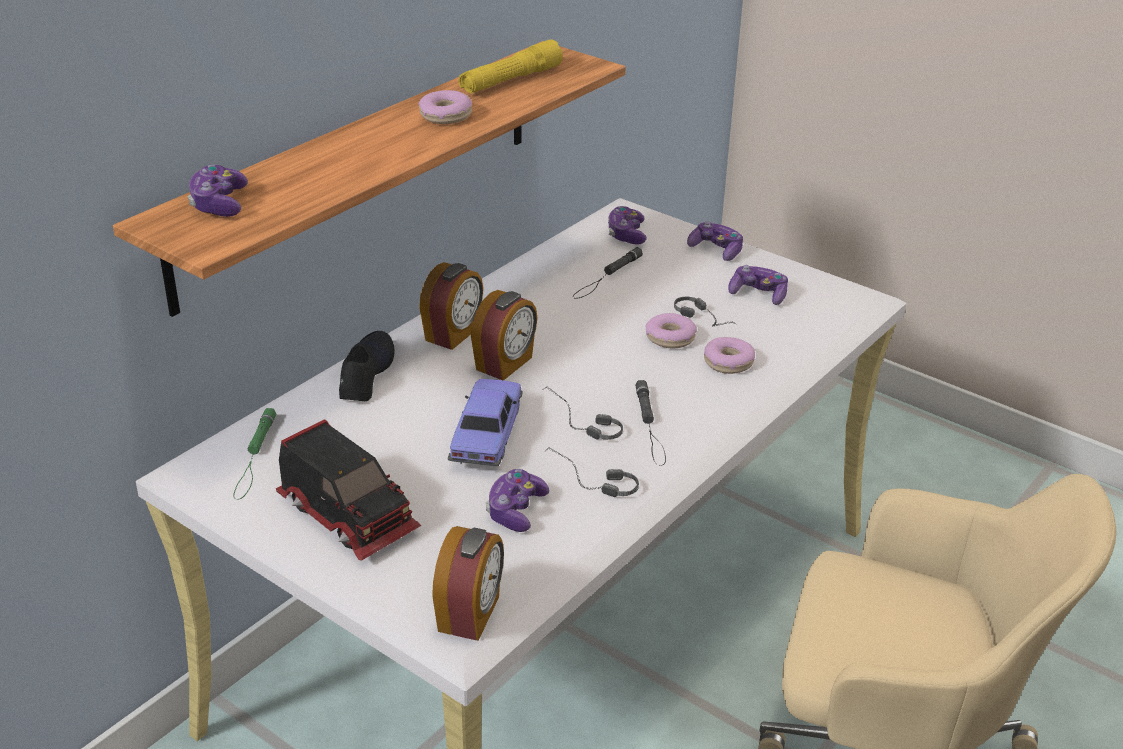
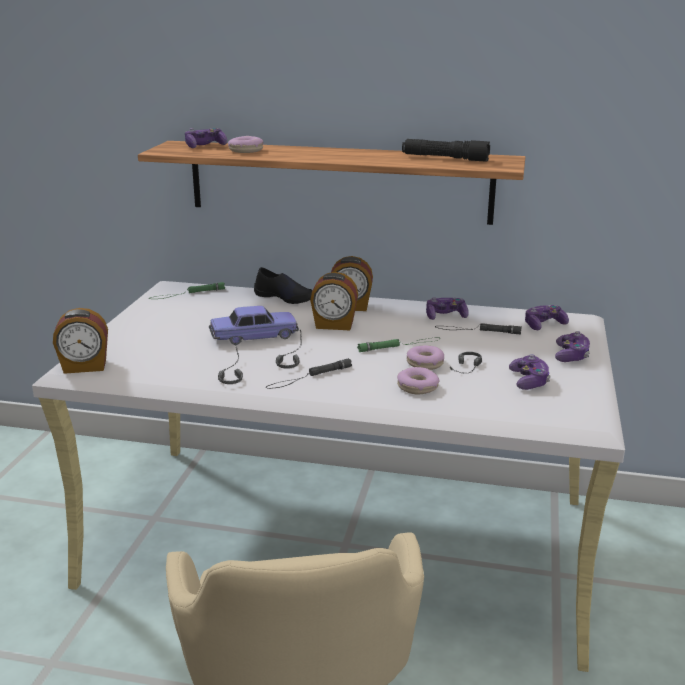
camera: 65 degrees right, 10 degrees down
(349, 515) = (153, 322): toy truck -> none
(365, 374) = (285, 297): black shoe -> black shoe turned 45 degrees clockwise
(445, 116) = (369, 156): donut -> donut (246, 150)
(510, 80) = (445, 158): yellow flashlight -> black flashlight
(516, 510) = (186, 358): game controller -> game controller (445, 316)
(607, 338) = (400, 345): none -> green flashlight

